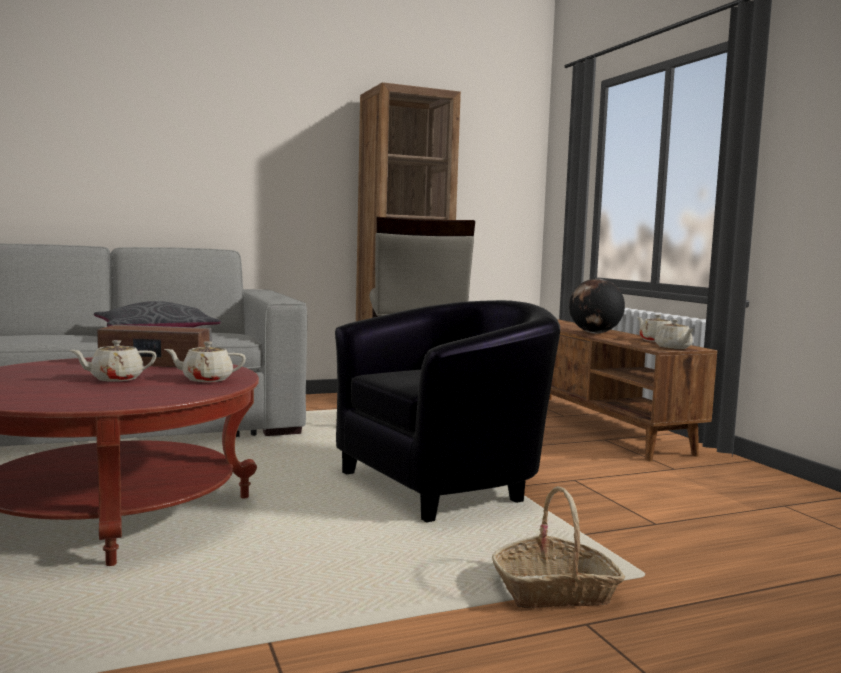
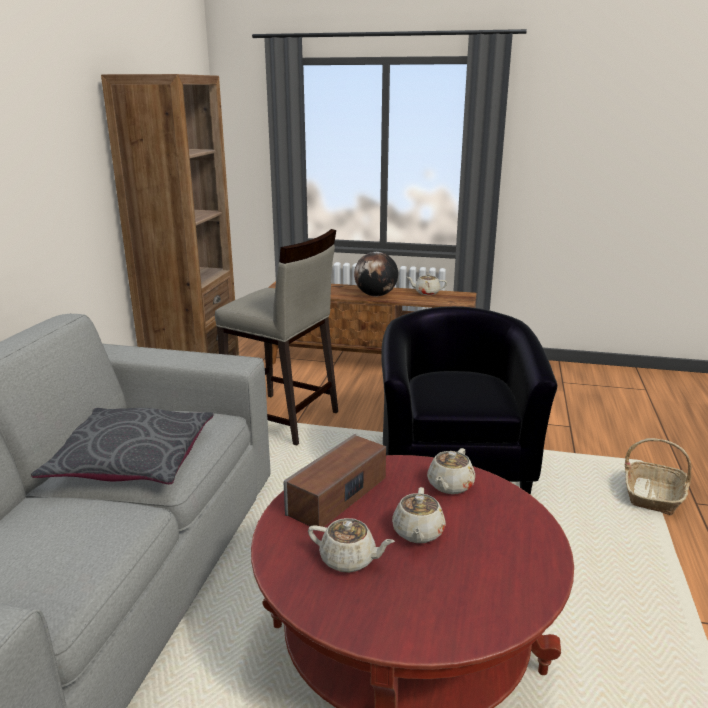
camera: 55 degrees left, 15 degrees up
(673, 347) = (460, 299): beige teapot -> beige teapot (349, 560)

